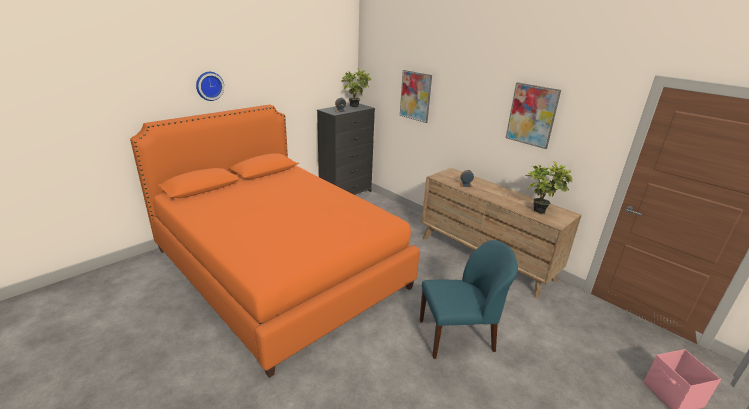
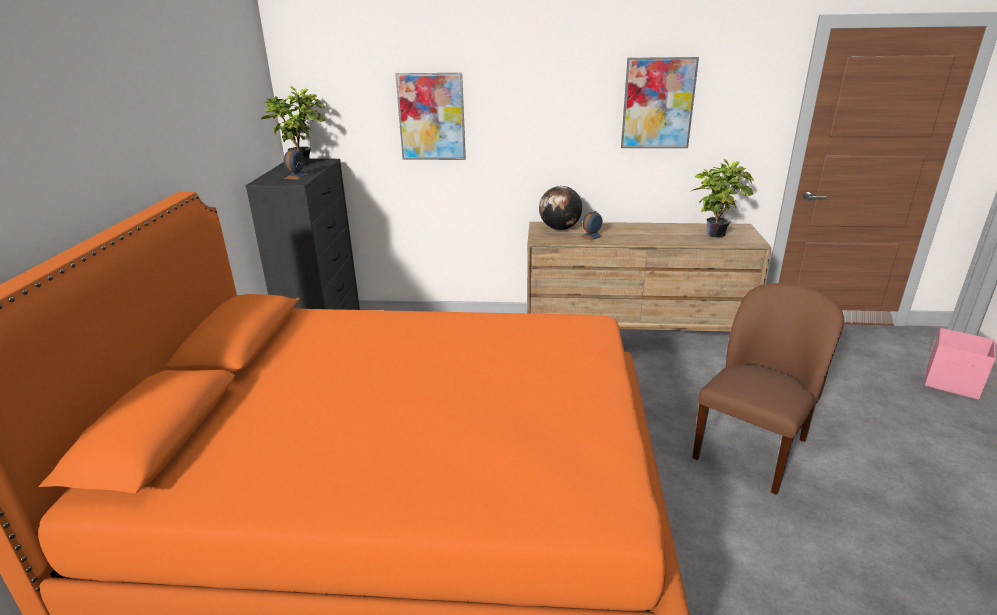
camera: 40 degrees left, 0 degrees up
(209, 85) = (53, 171): wall clock -> none
(457, 176) = (560, 229): none -> globe
(457, 336) = (751, 448): blue chair -> brown chair

